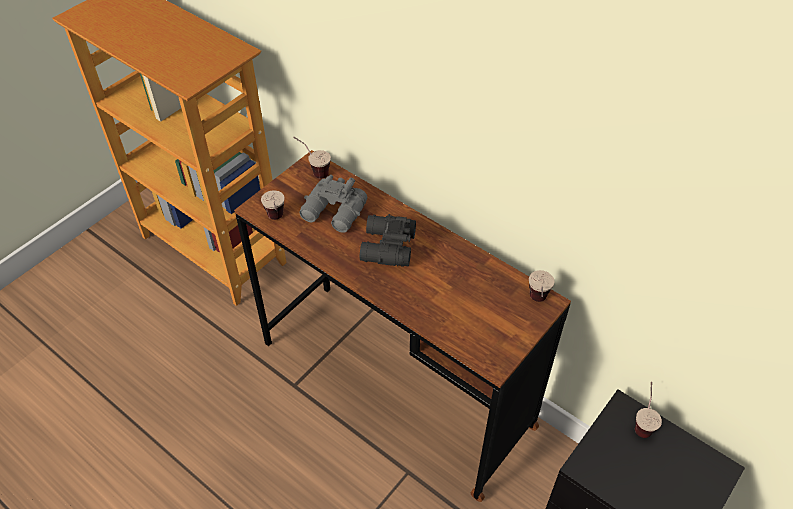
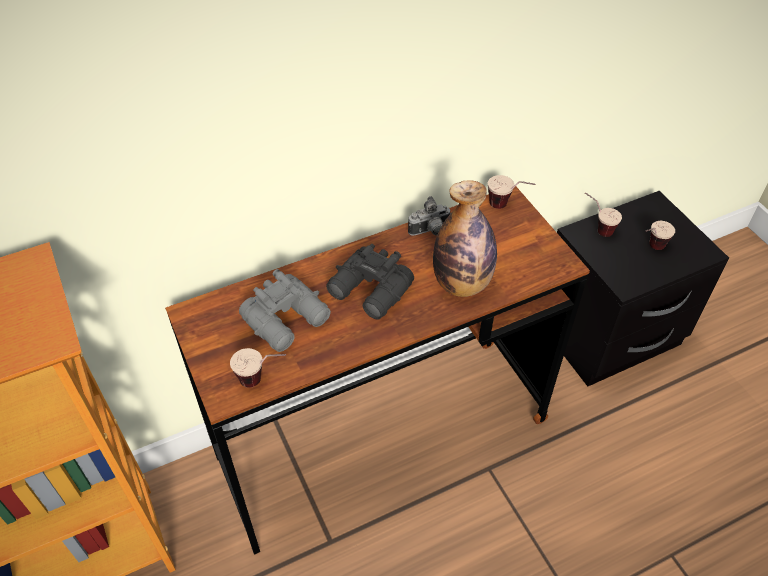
camera: 65 degrees left, 0 degrees up
(313, 170) = (203, 317): cup -> cup (650, 249)
(428, 300) = (462, 283): none -> bottle
(472, 261) = (430, 231): none -> camera

